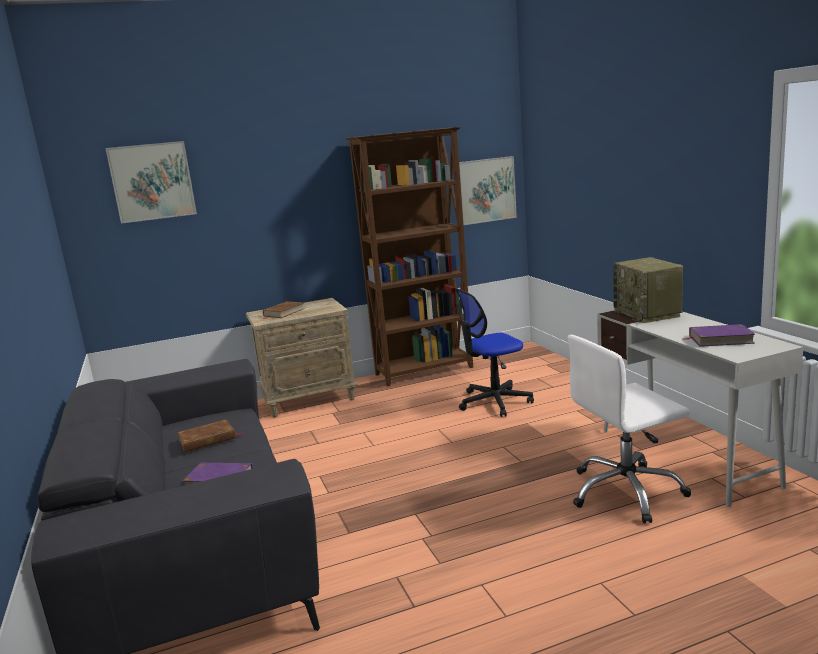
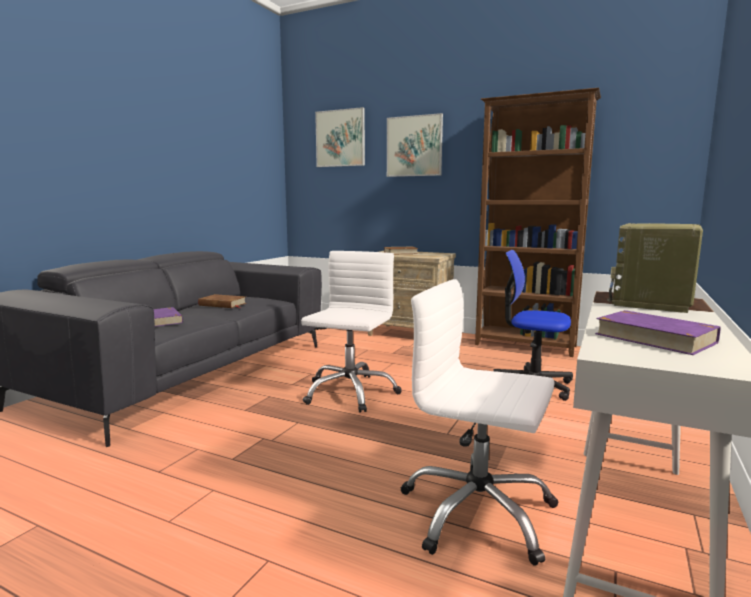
camera: 45 degrees right, 5 degrees down
(393, 472) = (349, 392): none -> white office chair
(486, 190) = (647, 169): picture -> picture (414, 146)

